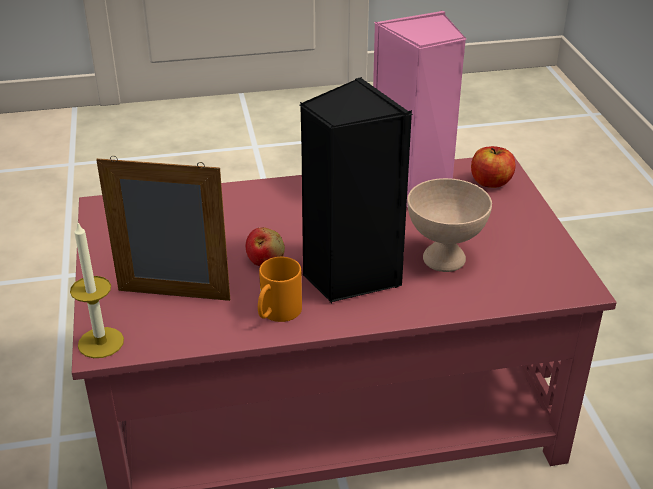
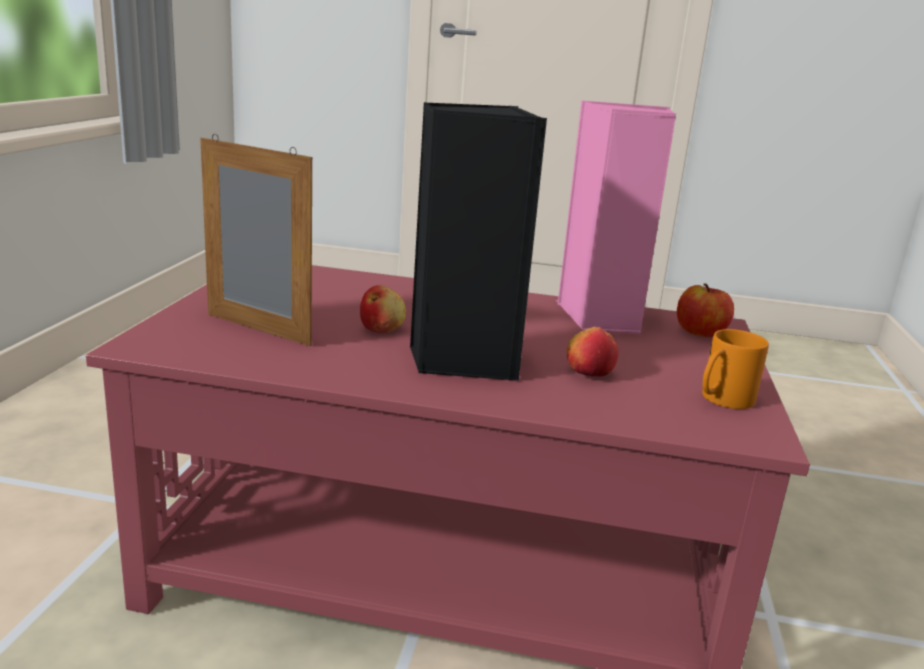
camera: 20 degrees right, 15 degrees down
(101, 342) = (142, 342): candle -> none
(277, 314) = (348, 366): orange mug -> orange mug (722, 400)
(442, 259) = (589, 373): beige bowl -> apple

